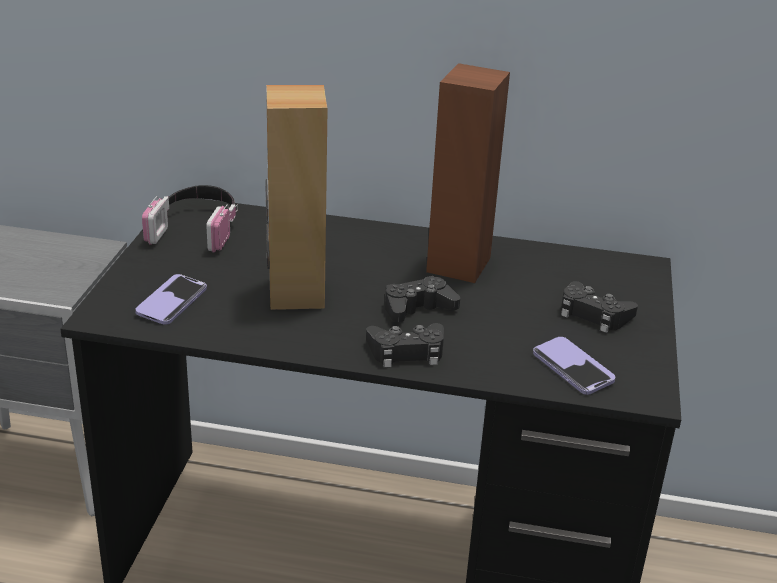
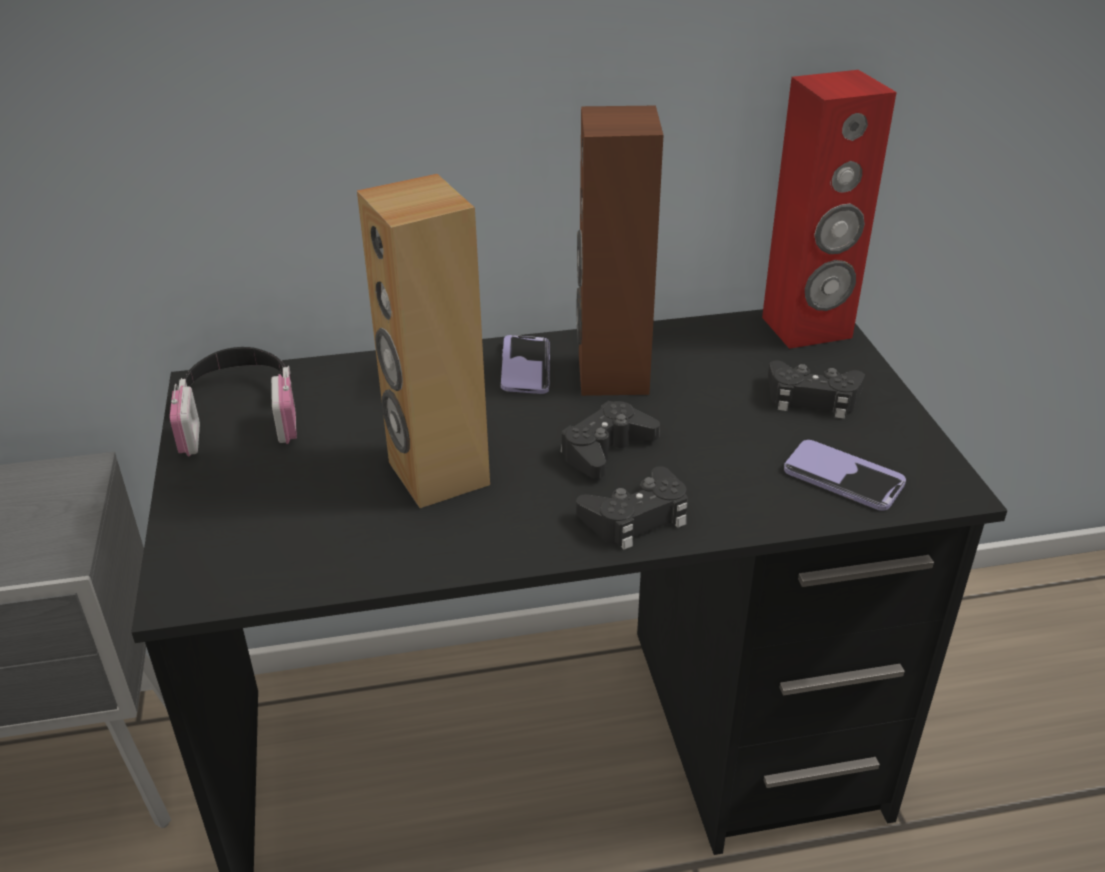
camera: 20 degrees left, 5 degrees up
(172, 301) = (275, 537): phone -> phone (525, 367)
(629, 270) = (807, 328): none -> red speaker

